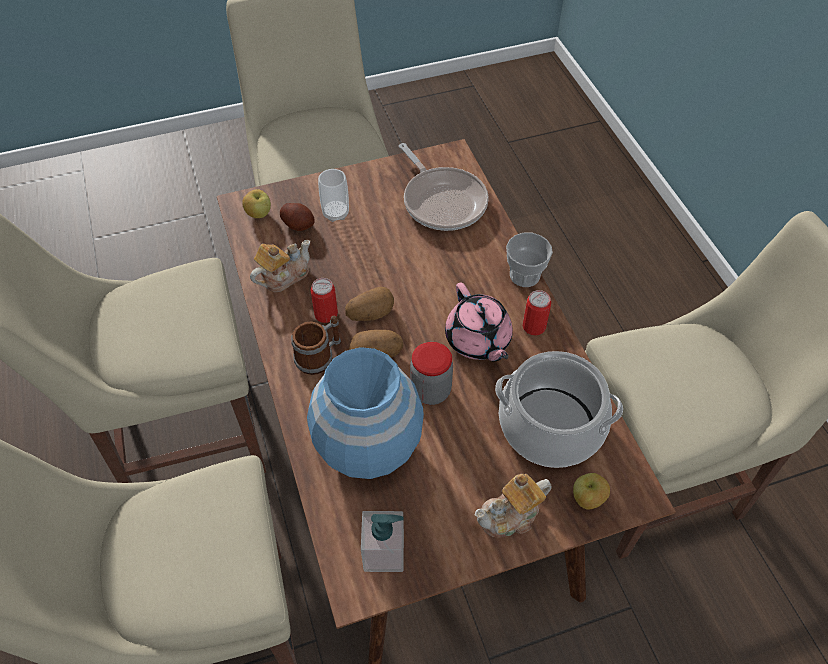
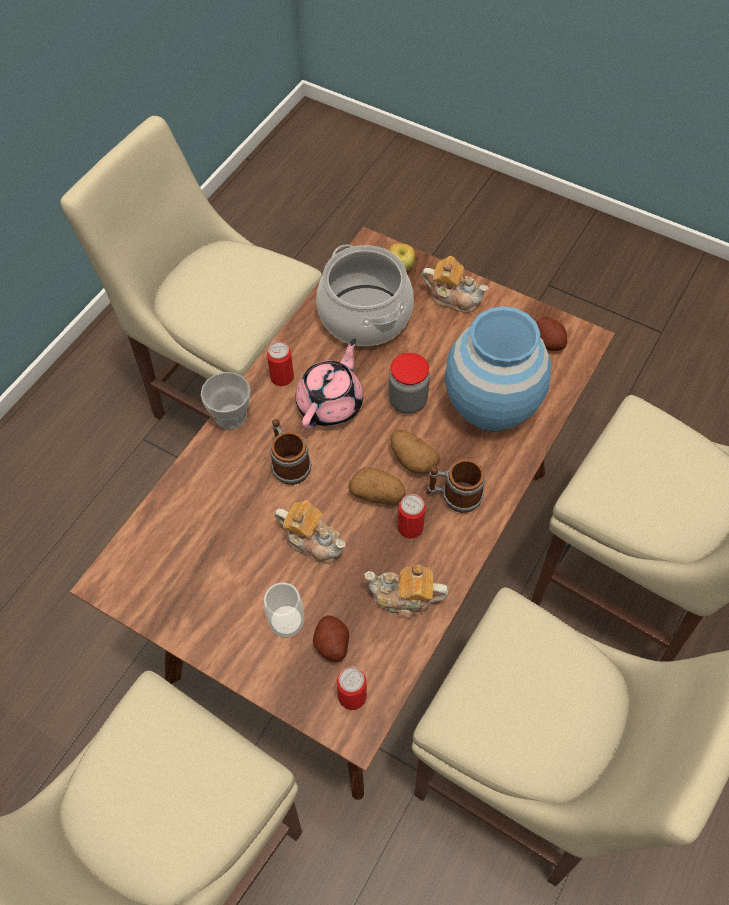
camera: 130 degrees left, 5 degrees up
(259, 214) = (352, 696): apple -> can
(375, 258) = (313, 541): none -> teapot
(384, 553) = (549, 342): soap dispenser -> potato
(442, 201) = (188, 541): frying pan -> none
(449, 282) = (288, 463): none -> mug

